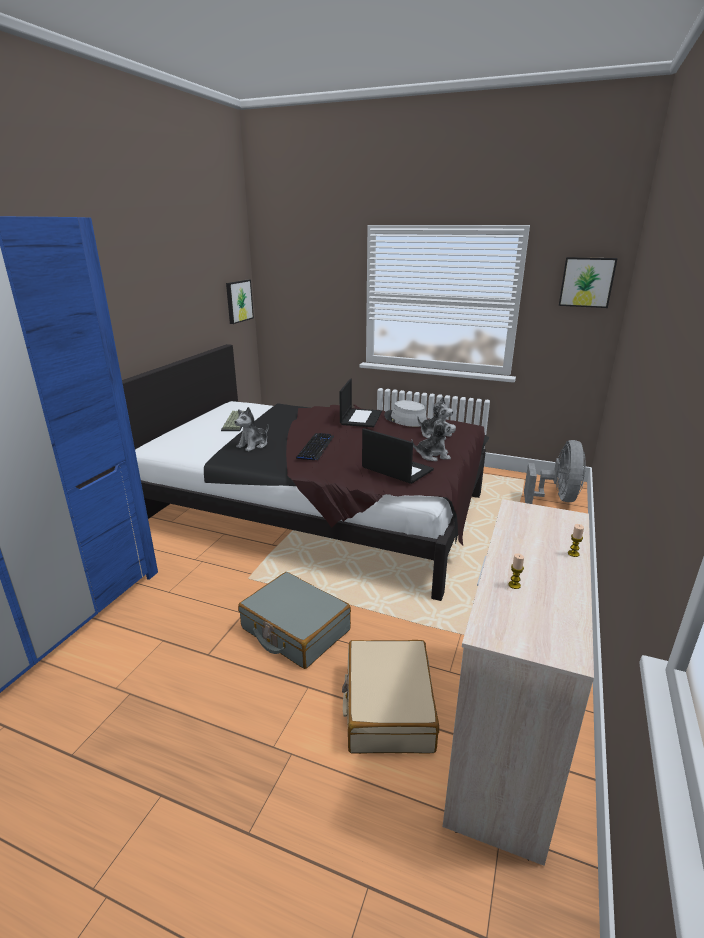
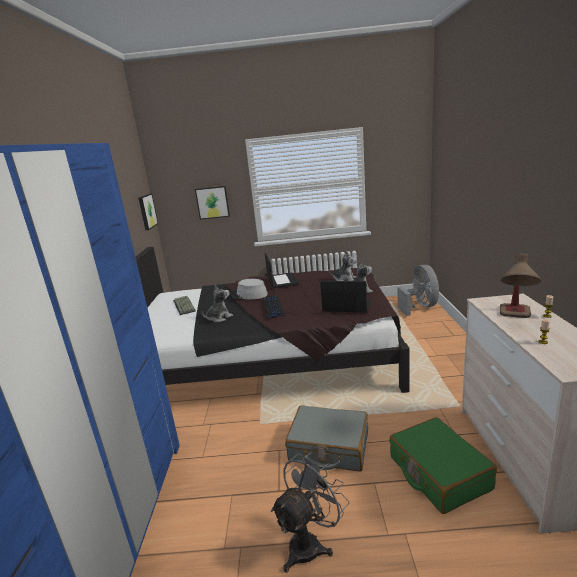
camera: 20 degrees left, 5 degrees down
(192, 719) = (310, 543): none -> grey fan
(253, 445) = (219, 318): plush toy -> plush toy turned 150 degrees counterclockwise
(388, 706) = (438, 473): beige suitcase -> green suitcase
(405, 419) = (313, 274): grey hat -> grey hat (249, 294)
(525, 544) = (515, 318): none -> table lamp
(587, 282) = (405, 160): picture -> picture (212, 202)

